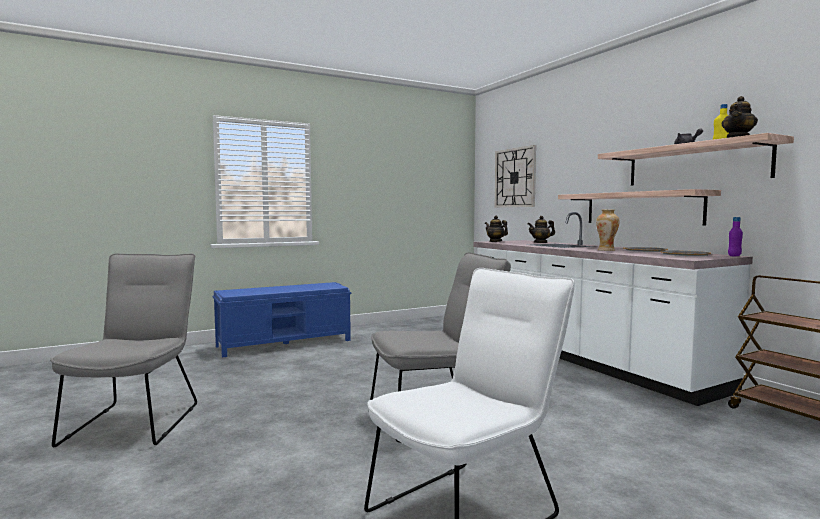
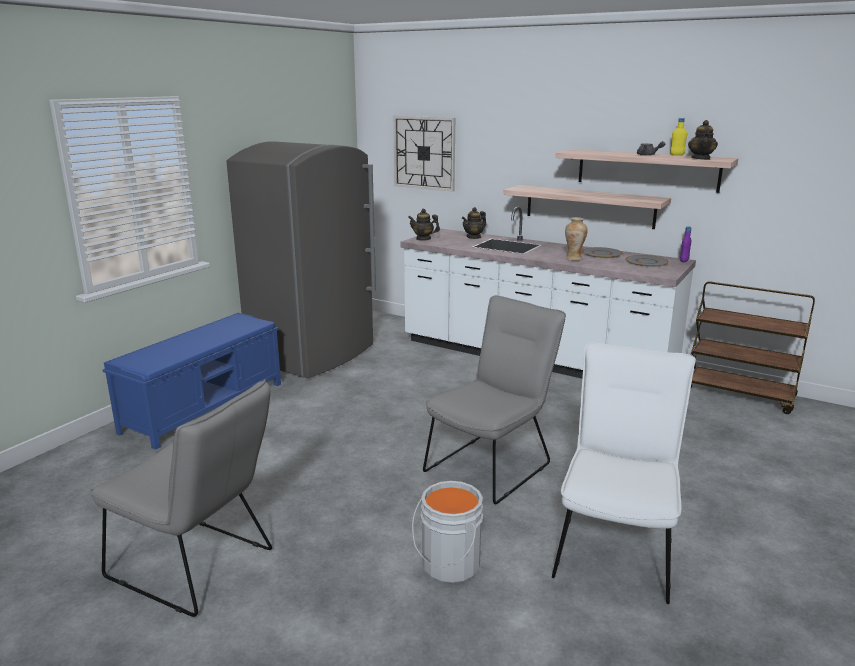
camera: 30 degrees left, 15 degrees up
(137, 420) = (198, 567): grey chair -> grey chair turned 150 degrees clockwise
(293, 471) = (448, 564): none -> grey bucket
(397, 329) = (313, 354): none -> grey fridge

